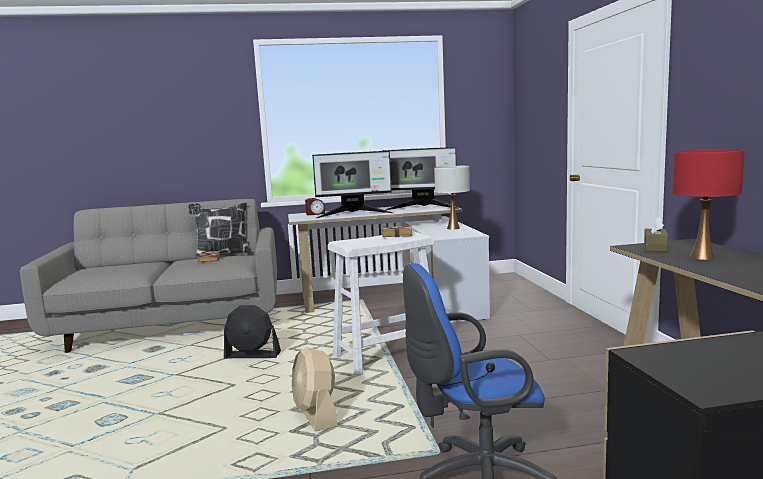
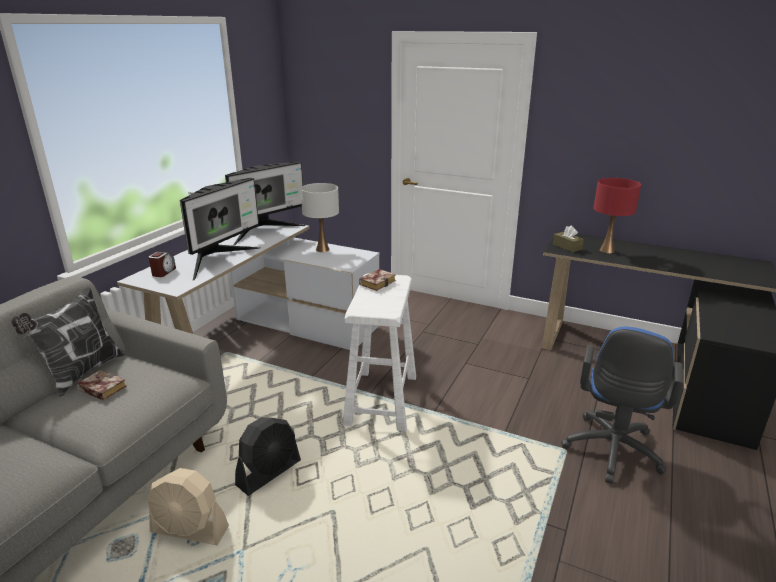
camera: 55 degrees left, 15 degrees up
(316, 415) = (453, 483): beige fan -> beige fan (190, 530)

